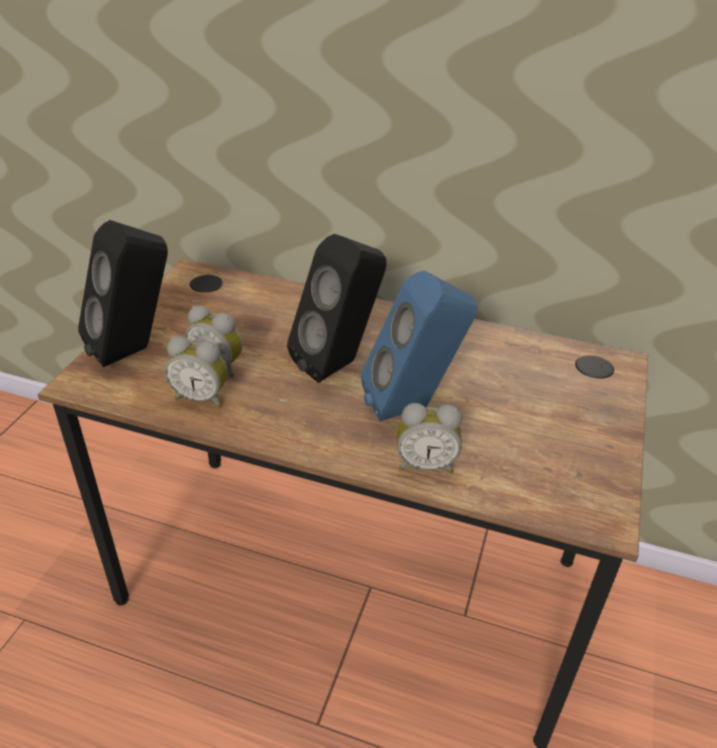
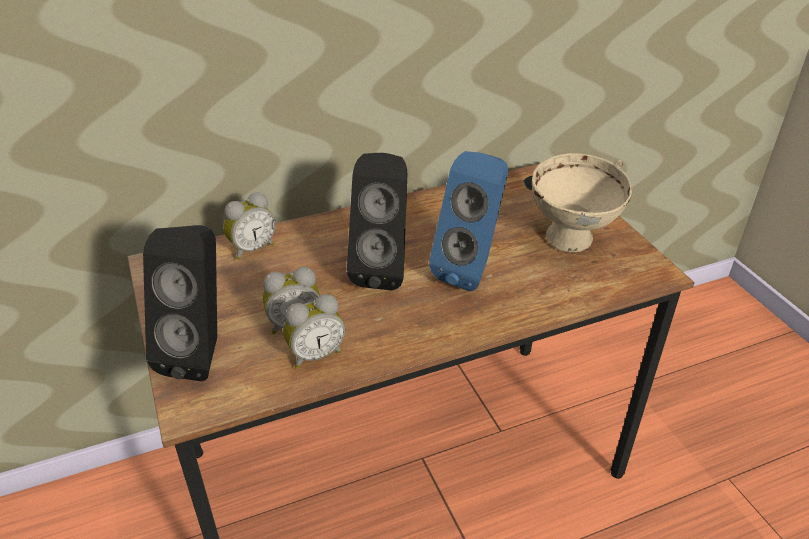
camera: 40 degrees left, 0 degrees up
(425, 464) = (528, 302): alarm clock -> alarm clock (252, 248)
(548, 438) = (571, 243): none -> beige bowl

